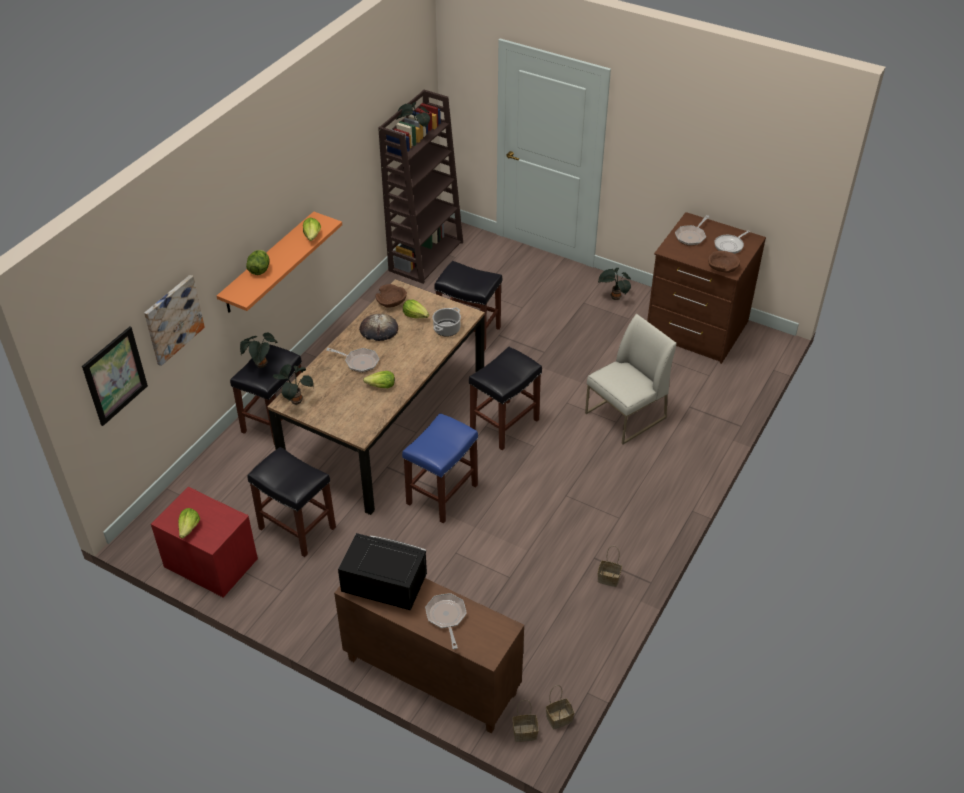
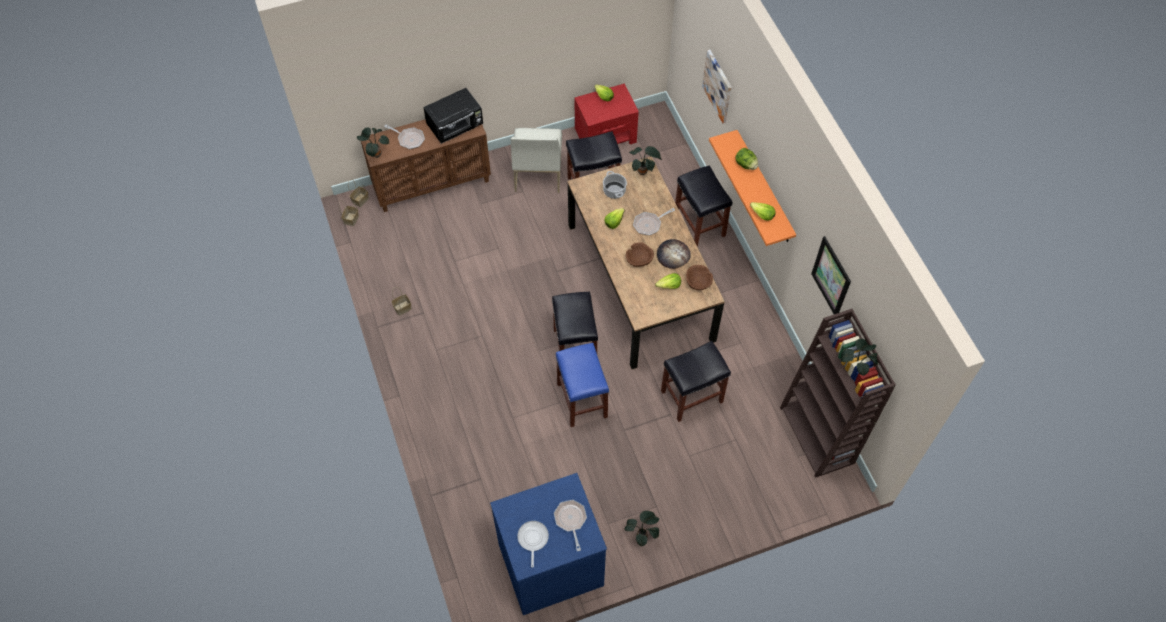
camera: 130 degrees right, 15 degrees up
(115, 376) = (691, 43): picture -> picture (831, 277)
(261, 365) = (706, 185): potted plant -> potted plant (375, 154)
(442, 495) = (548, 270): blue stool -> blue stool (581, 399)
(447, 329) = (637, 294): cooking pot -> cooking pot (614, 191)
(625, 416) = (512, 428): white chair -> white chair (537, 172)
(696, 330) = (550, 563): brown dresser -> blue dresser
(722, 268) = (513, 505): brown bowl -> brown bowl (639, 259)

